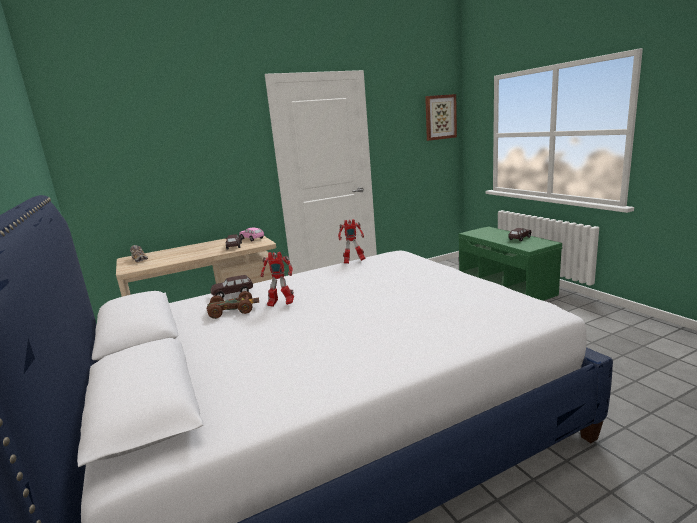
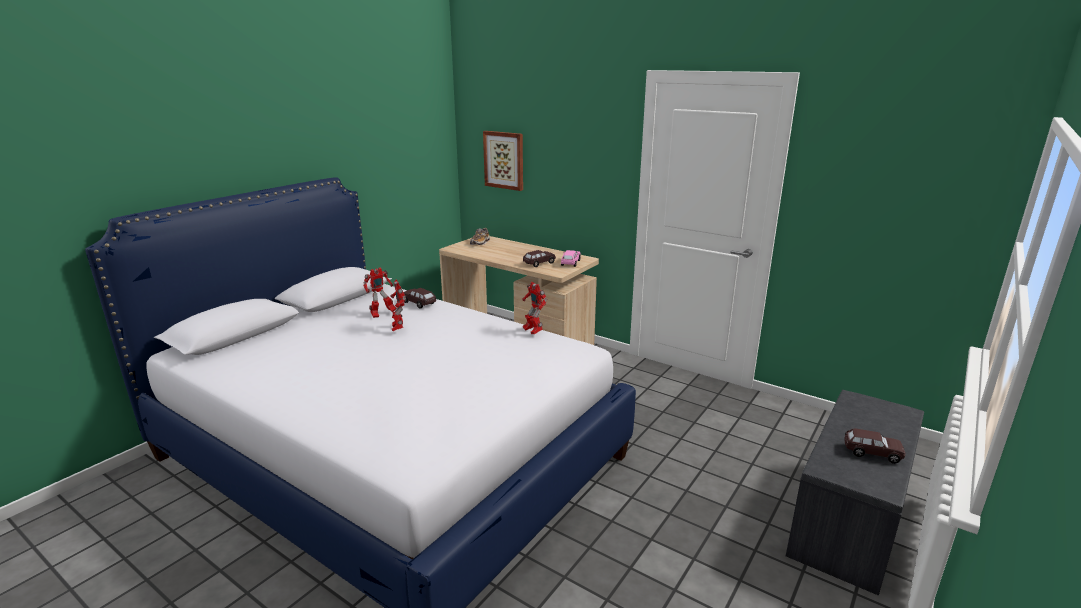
camera: 60 degrees right, 5 degrees up
(232, 310) = (382, 314): brown toy car -> toy robot
(440, 117) = (959, 174): picture -> picture (504, 160)
(506, 286) = (850, 521): green bench -> grey bench

